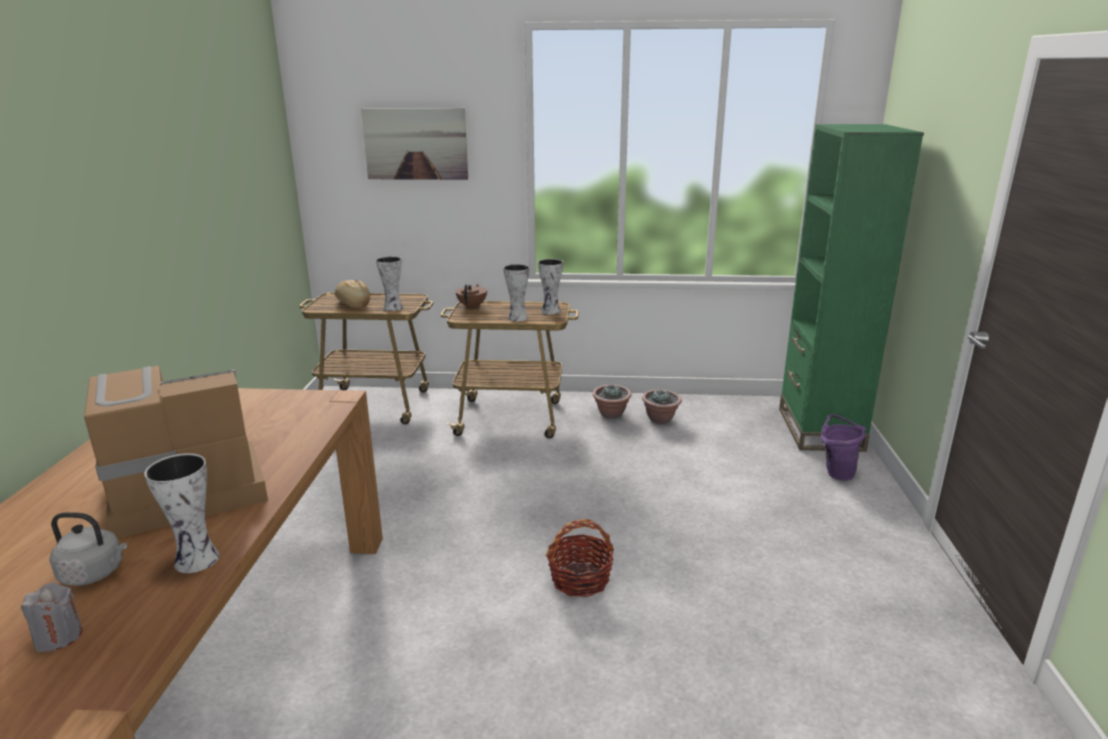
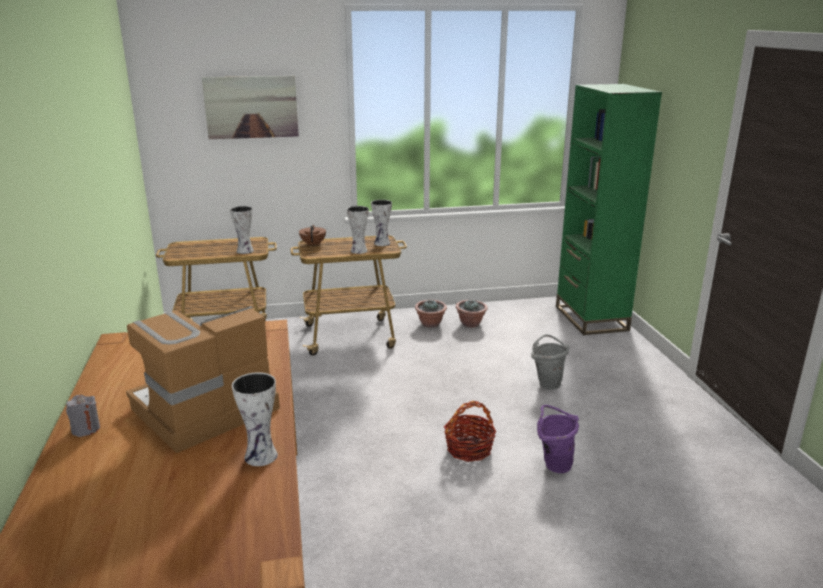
camera: 15 degrees left, 0 degrees up
(58, 637) = (201, 522): grey candle -> grey candle (86, 429)
(95, 573) = (186, 477): grey kettle -> none
(353, 304) = (205, 250): bread -> none
(722, 507) = (547, 383): none -> grey bucket
(836, 472) = (615, 348): purple bucket -> purple bucket (553, 464)

